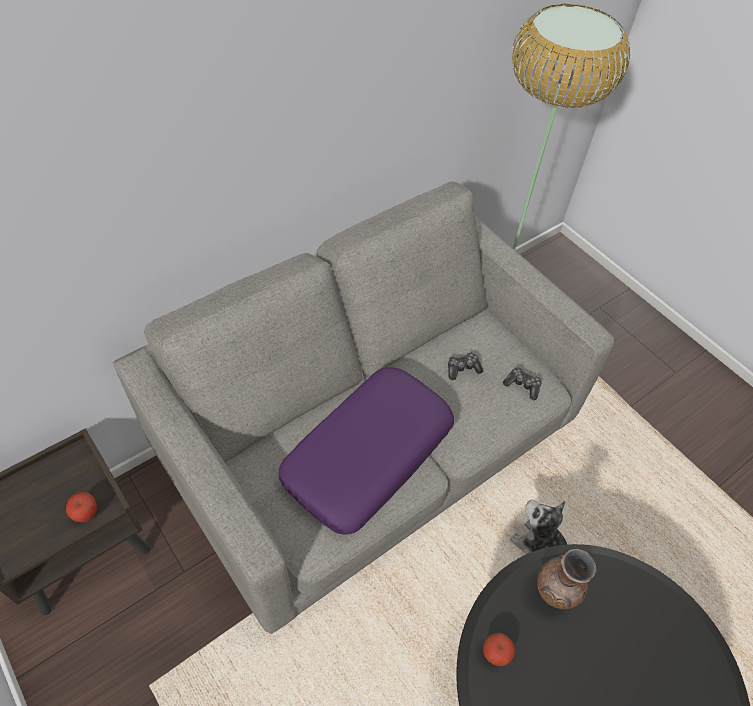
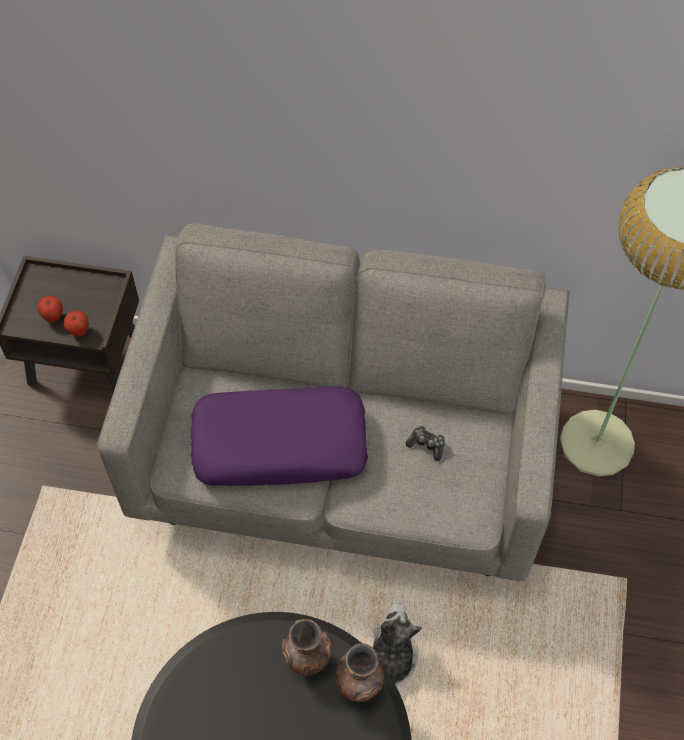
camera: 50 degrees right, 5 degrees up
(494, 654) = (224, 655): apple -> apple (53, 317)
(522, 385) = (459, 499): game controller -> none
(601, 575) = (360, 687): none -> brown vase

